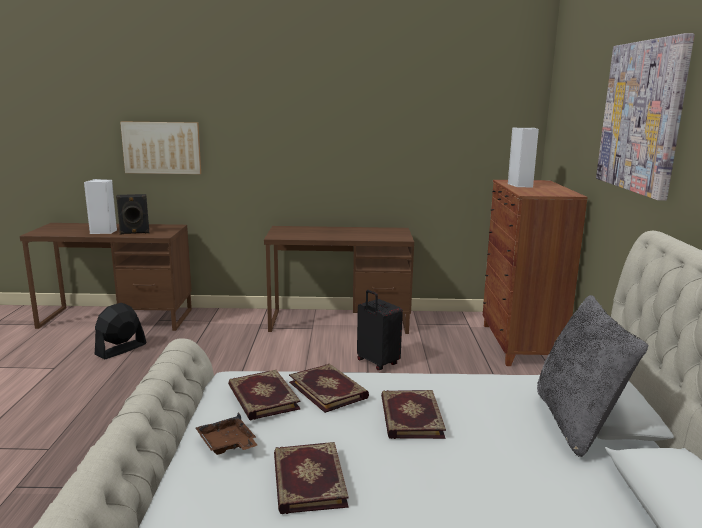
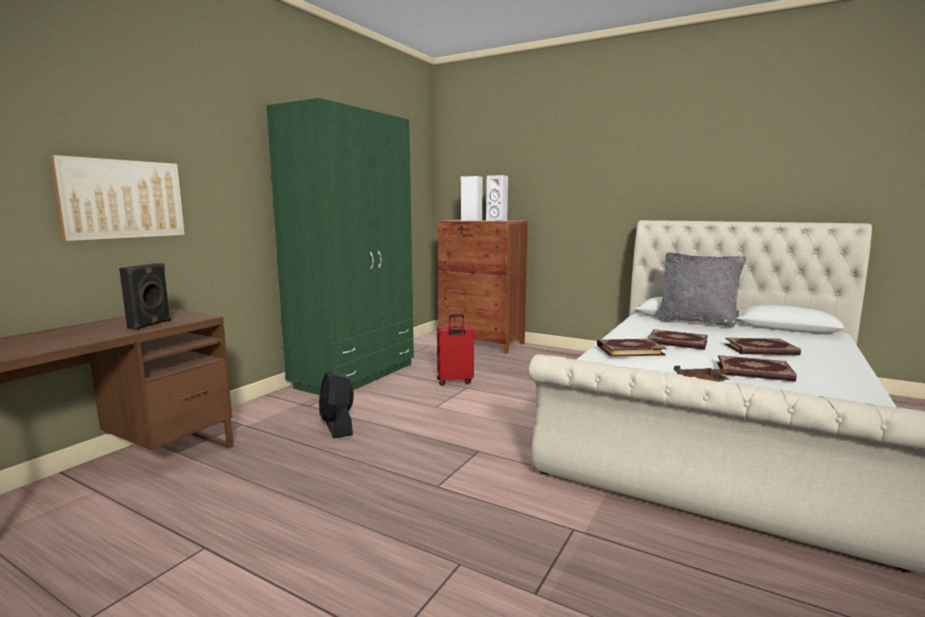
camera: 60 degrees left, 5 degrees down
(104, 231) = (92, 334): white speaker -> white speaker (498, 220)
(121, 349) = (229, 487): black fan -> black fan (337, 426)
(262, 398) = (633, 365): book -> book (761, 350)
(339, 321) = (355, 376): brown desk -> green wardrobe
(376, 363) = (454, 381): black suitcase -> red suitcase
(642, 117) = (586, 161): picture -> none

